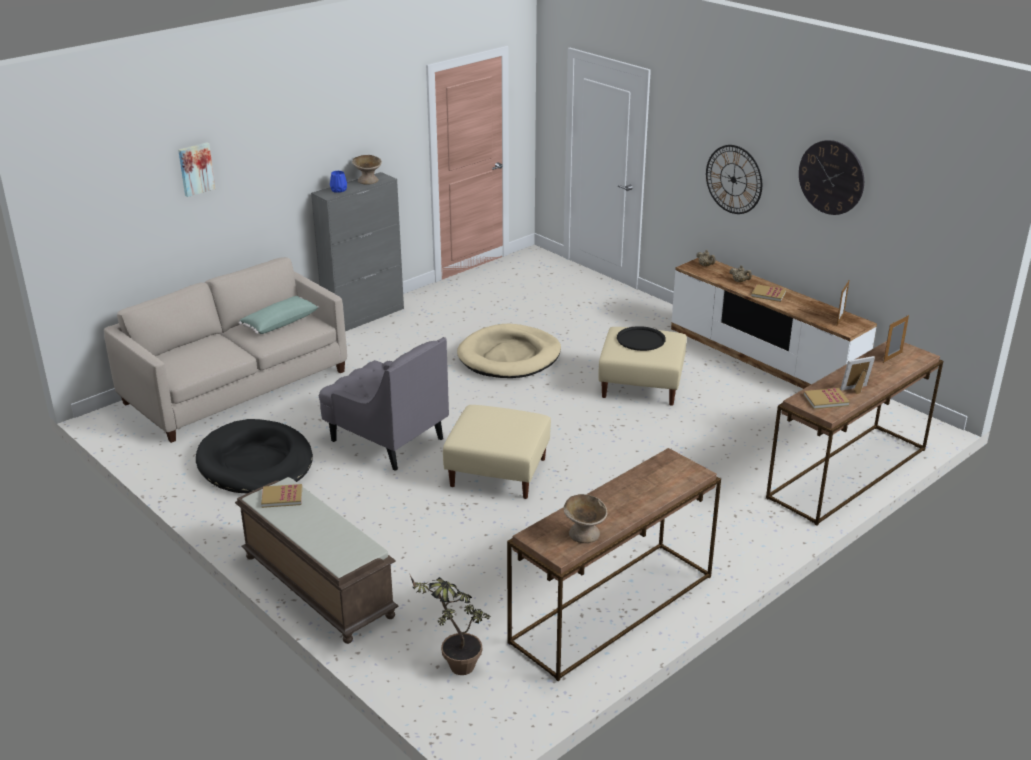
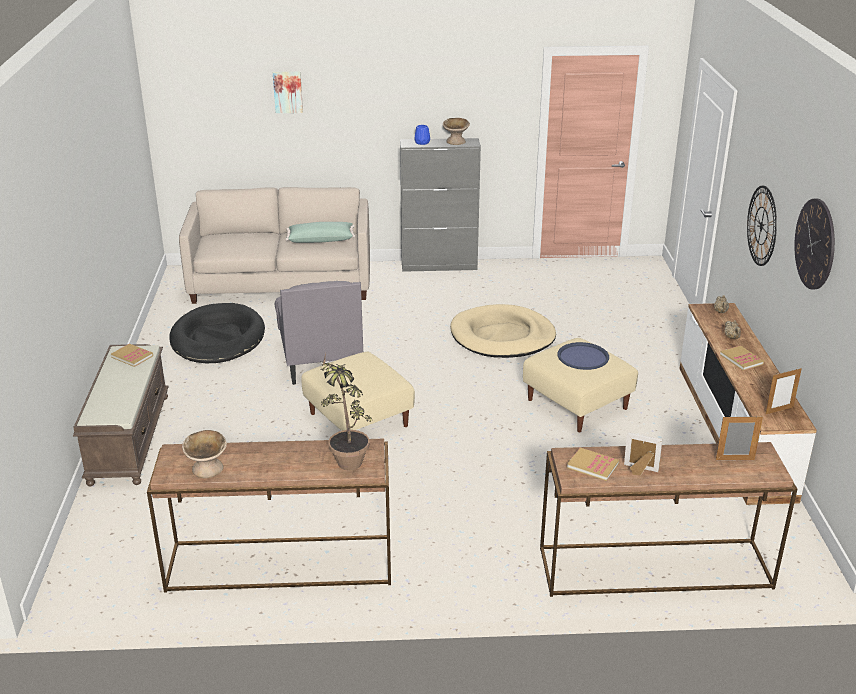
camera: 40 degrees right, 0 degrees up
(453, 664) = (123, 538): potted plant -> potted plant (346, 458)
(641, 339) = (583, 357): black tray -> blue tray

